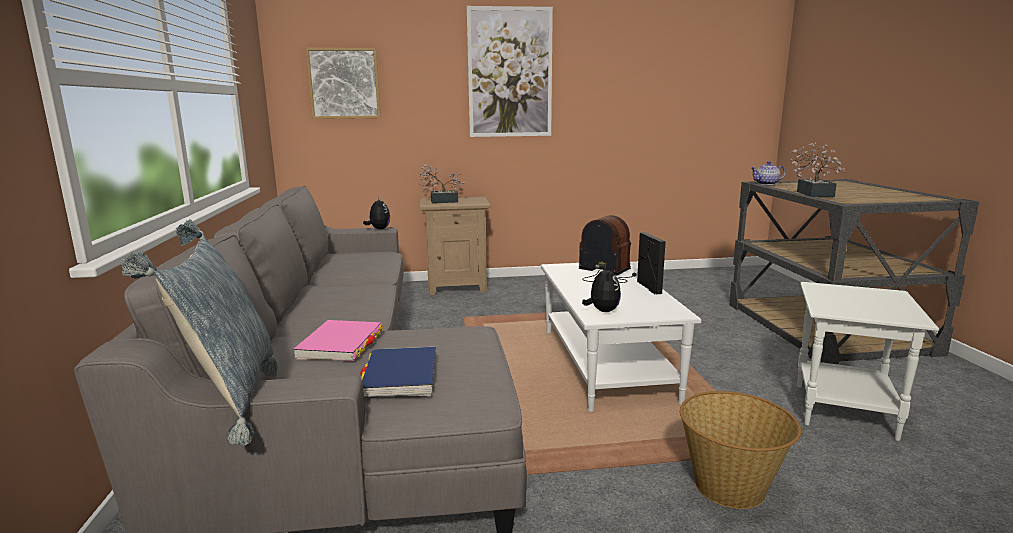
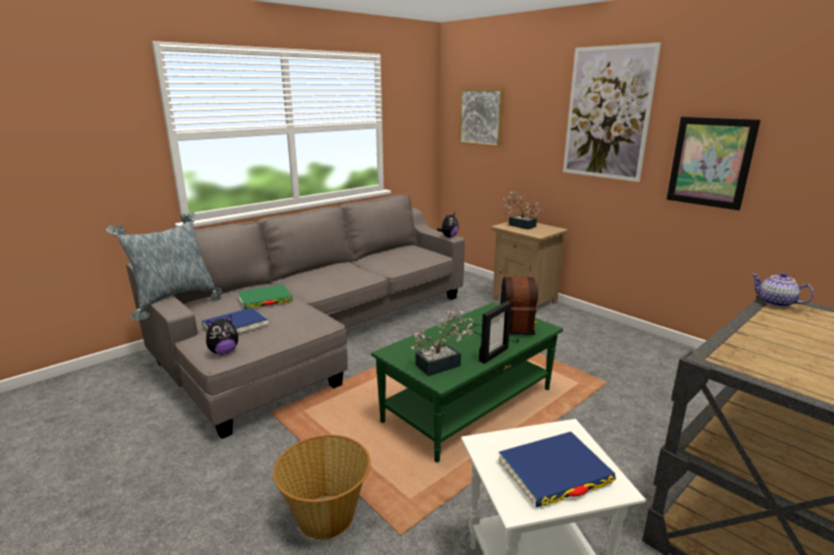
camera: 55 degrees right, 5 degrees up
(341, 344) = (265, 299): pink book -> green book
(602, 311) = (408, 350): plush toy -> plush toy (223, 352)
(605, 363) = (469, 404): white coffee table -> green coffee table
(607, 110) = (710, 162): none -> picture
(813, 193) = (755, 334): potted plant -> potted plant (442, 364)
(873, 301) = (554, 472): none -> blue book

